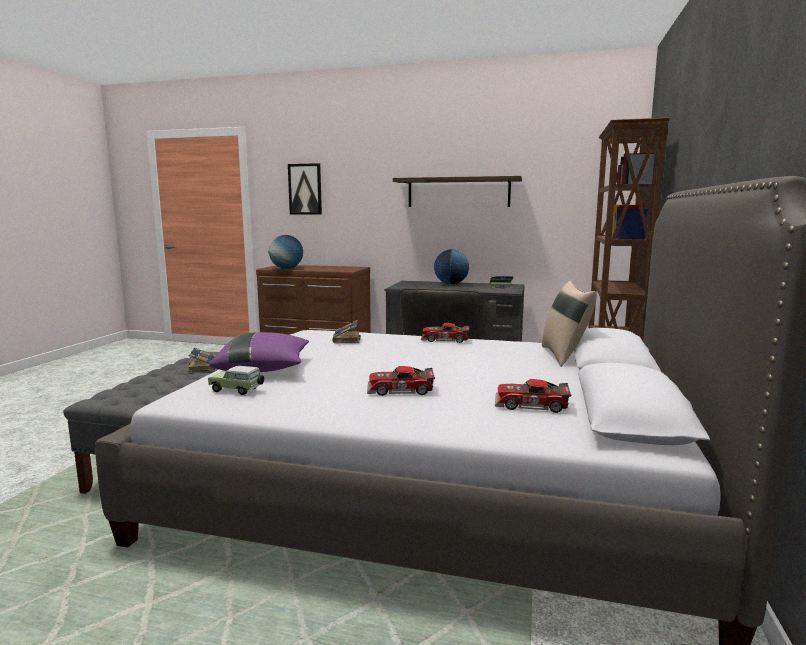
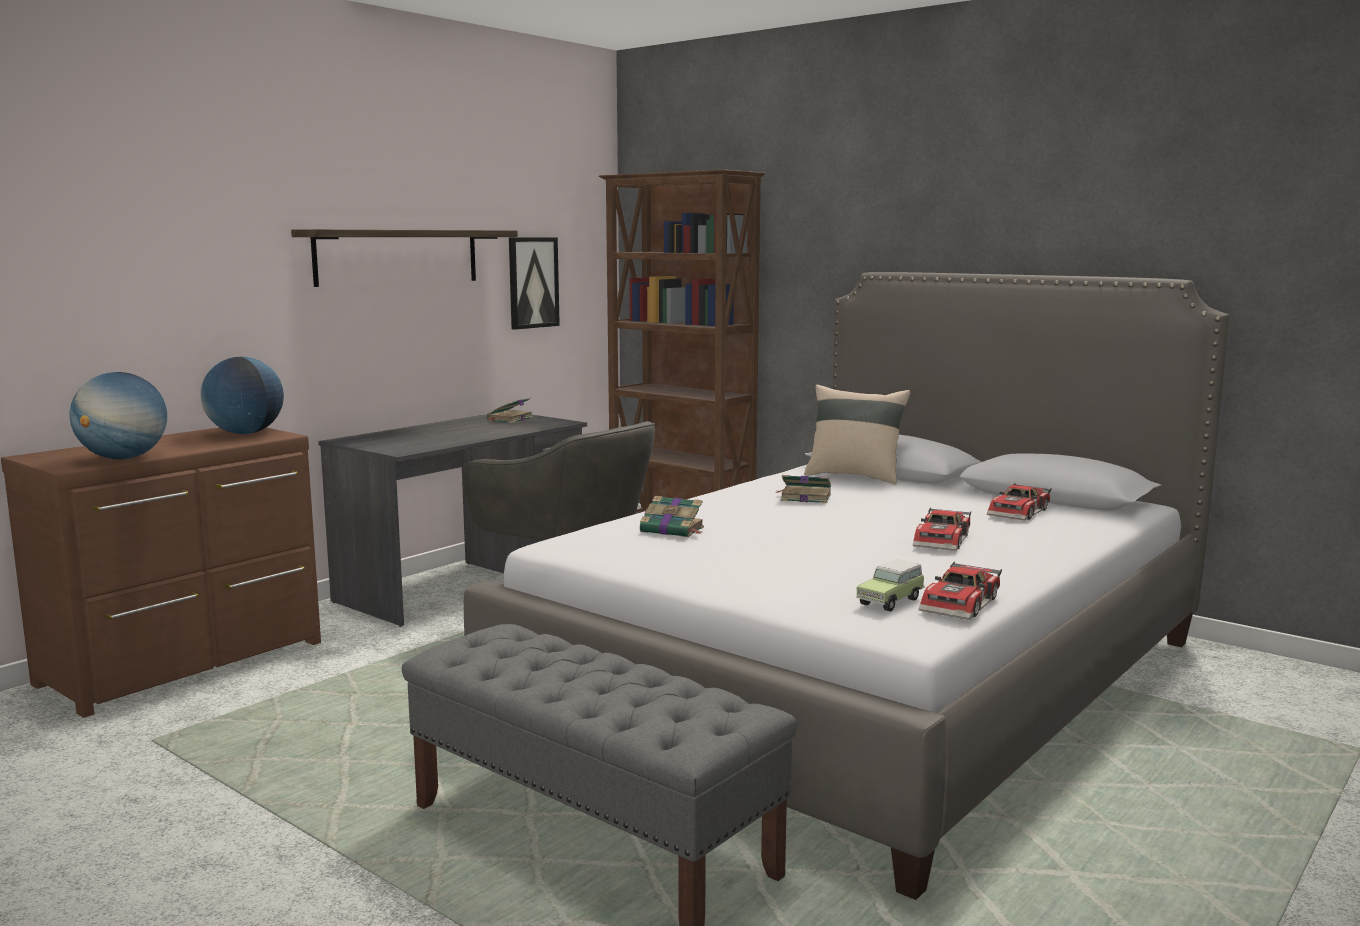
camera: 65 degrees left, 0 degrees up
(204, 367) = (564, 653): book -> book (804, 497)
(264, 369) = (787, 583): purple pillow -> none
(305, 189) = (64, 250): picture -> picture (532, 282)
(445, 340) = (723, 497): toy car -> toy car (963, 604)
(451, 284) = (430, 429): globe -> globe (245, 433)

